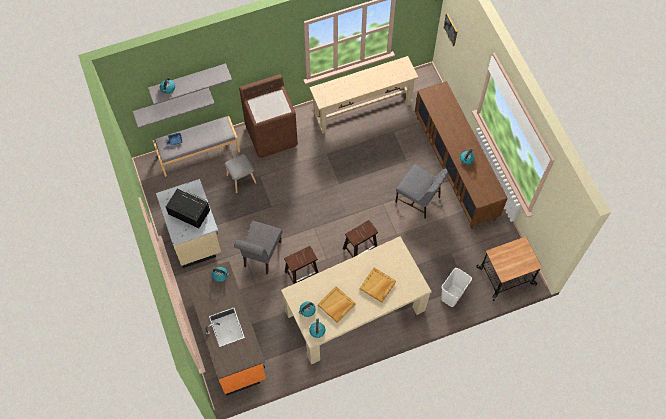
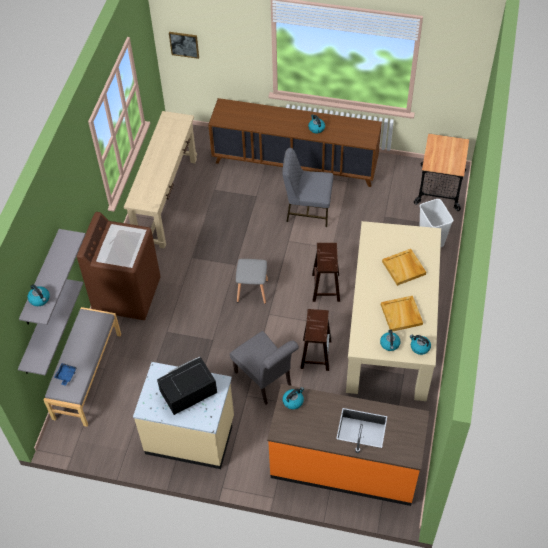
camera: 55 degrees left, 10 degrees down
(241, 179) = (156, 350): grey stool -> grey stool (252, 290)
(418, 200) = (307, 210): grey chair -> grey chair turned 150 degrees counterclockwise

